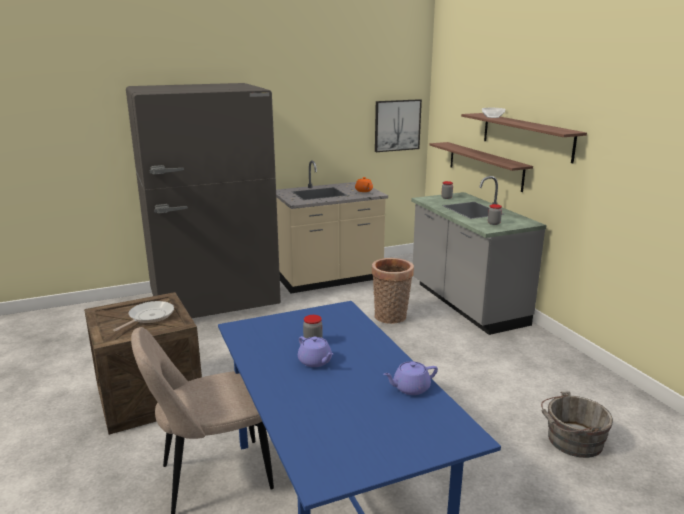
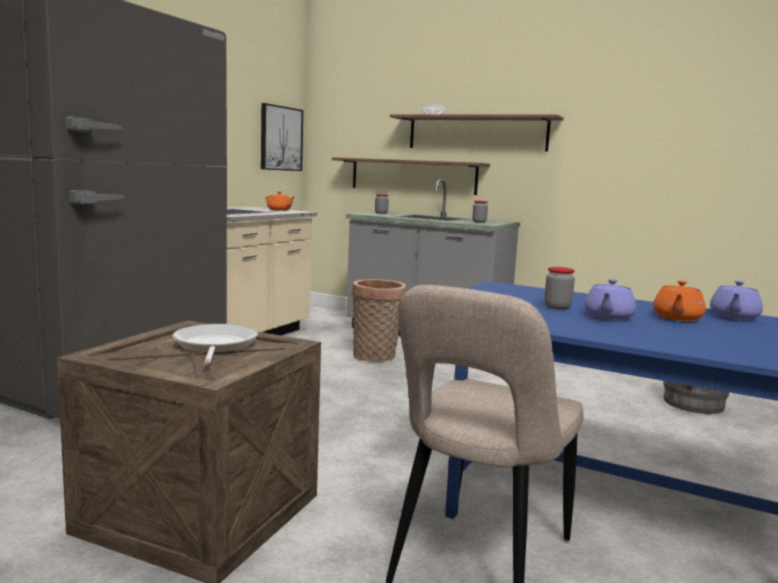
camera: 40 degrees left, 10 degrees down
(315, 361) = (608, 317): purple teapot -> purple teapot turned 105 degrees clockwise
(361, 376) = (677, 318): none -> orange teapot

